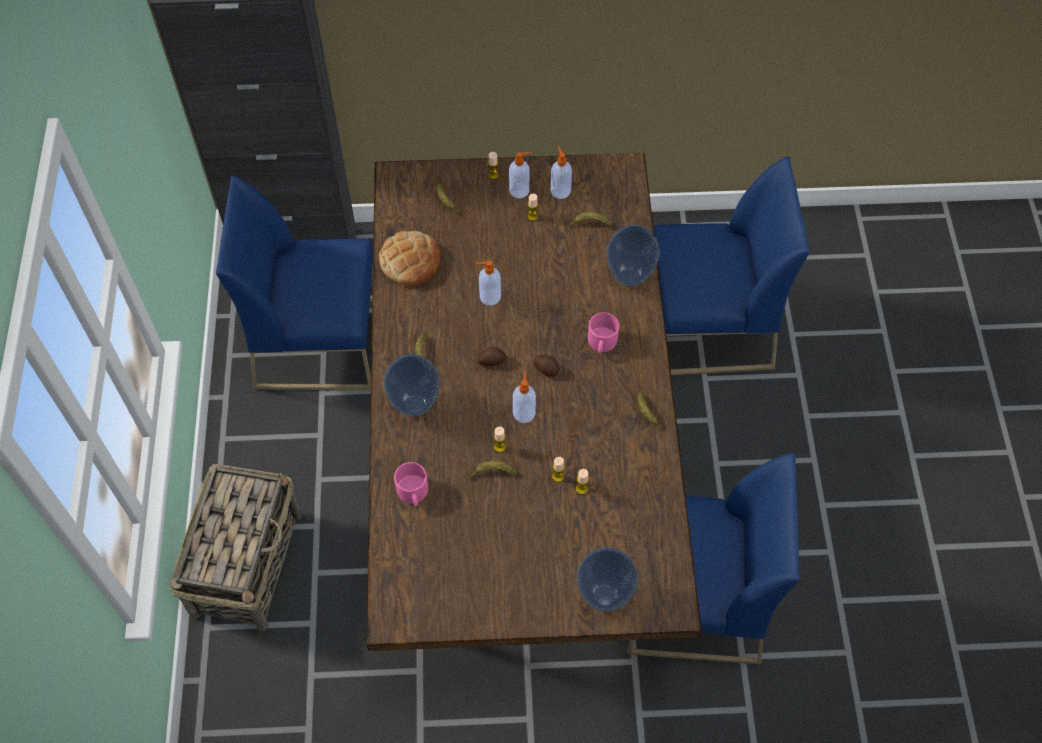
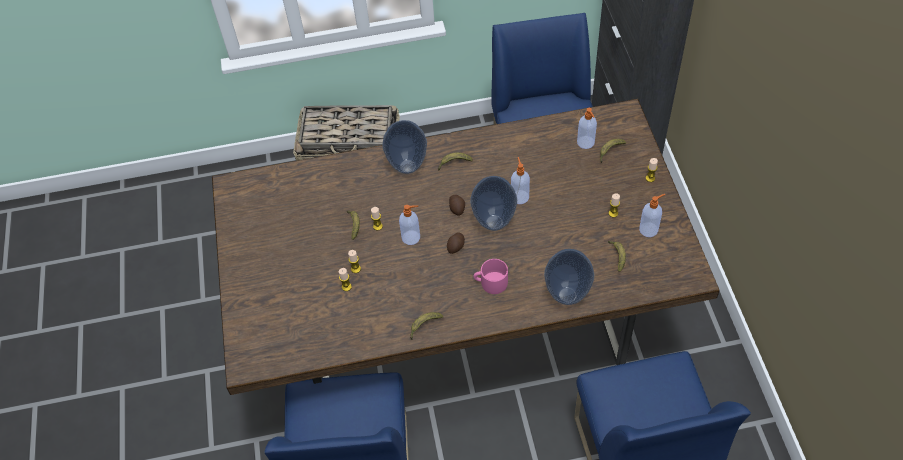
camera: 85 degrees right, 5 degrees down
(410, 261) = (542, 139): bread -> none
(413, 493) = (331, 179): pink mug -> none
(520, 190) = (639, 200): soap dispenser -> soap dispenser (586, 143)
(604, 597) = (253, 315): vase -> vase (493, 222)

